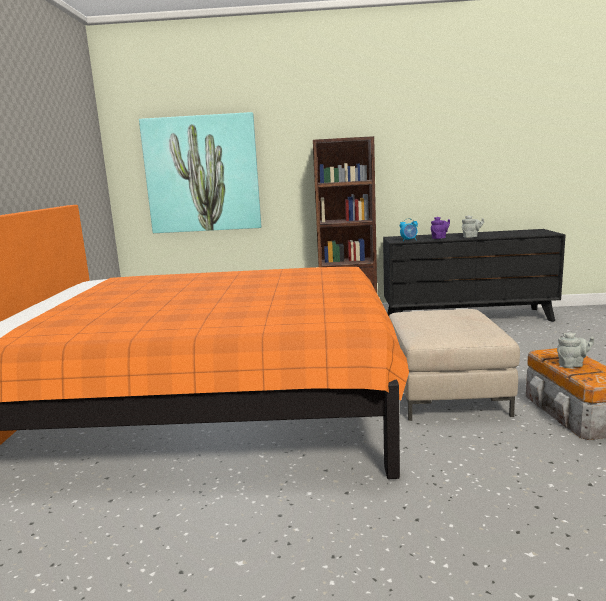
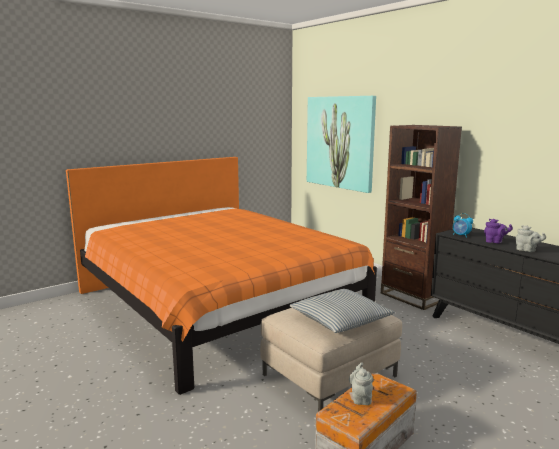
camera: 50 degrees right, 0 degrees up
(465, 321) = (340, 320): none -> pillow
(572, 365) = (361, 398): grey teapot -> grey teapot turned 135 degrees counterclockwise

